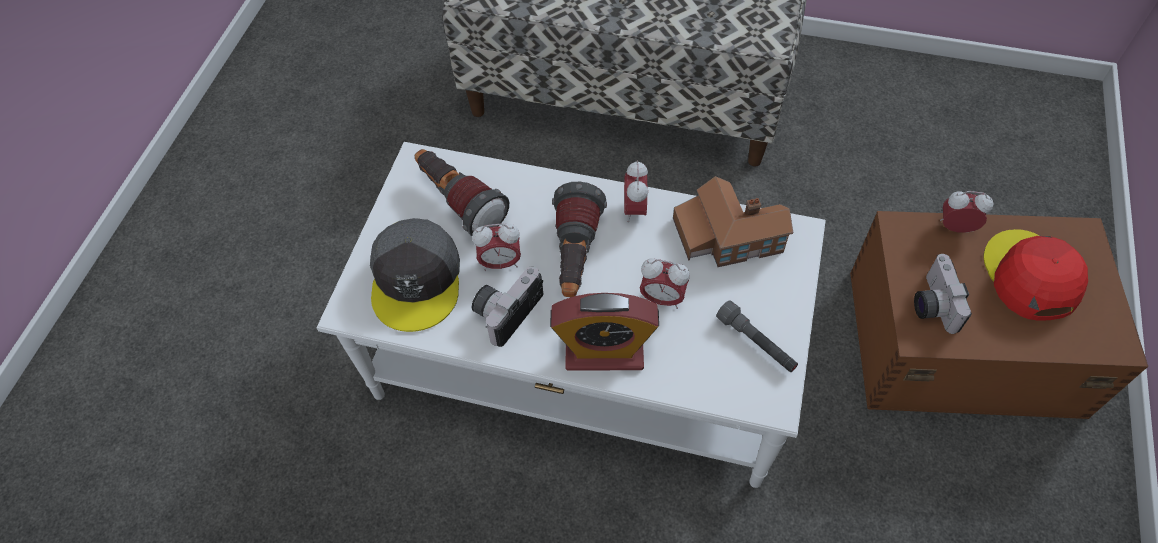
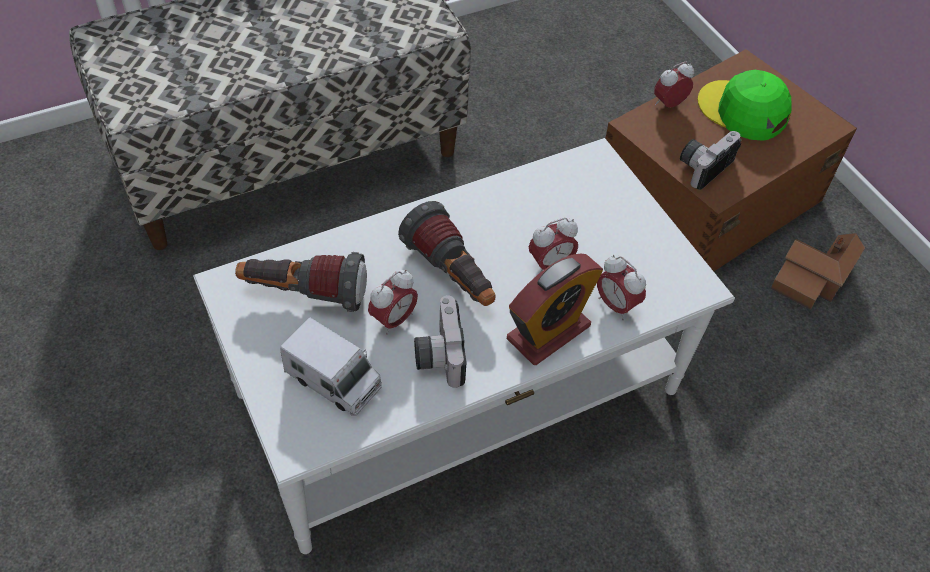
camera: 45 degrees left, 5 degrees down
(417, 280) = (333, 381): grey cap -> toy truck
(635, 210) = (461, 211): alarm clock -> alarm clock (616, 305)
(727, 236) = (550, 190): toy house -> toy house (812, 278)
(756, 343) = (647, 253): grey flashlight -> none
(931, 303) = (703, 166): camera -> camera turned 90 degrees clockwise
(1029, 276) = (742, 111): red cap -> green cap

